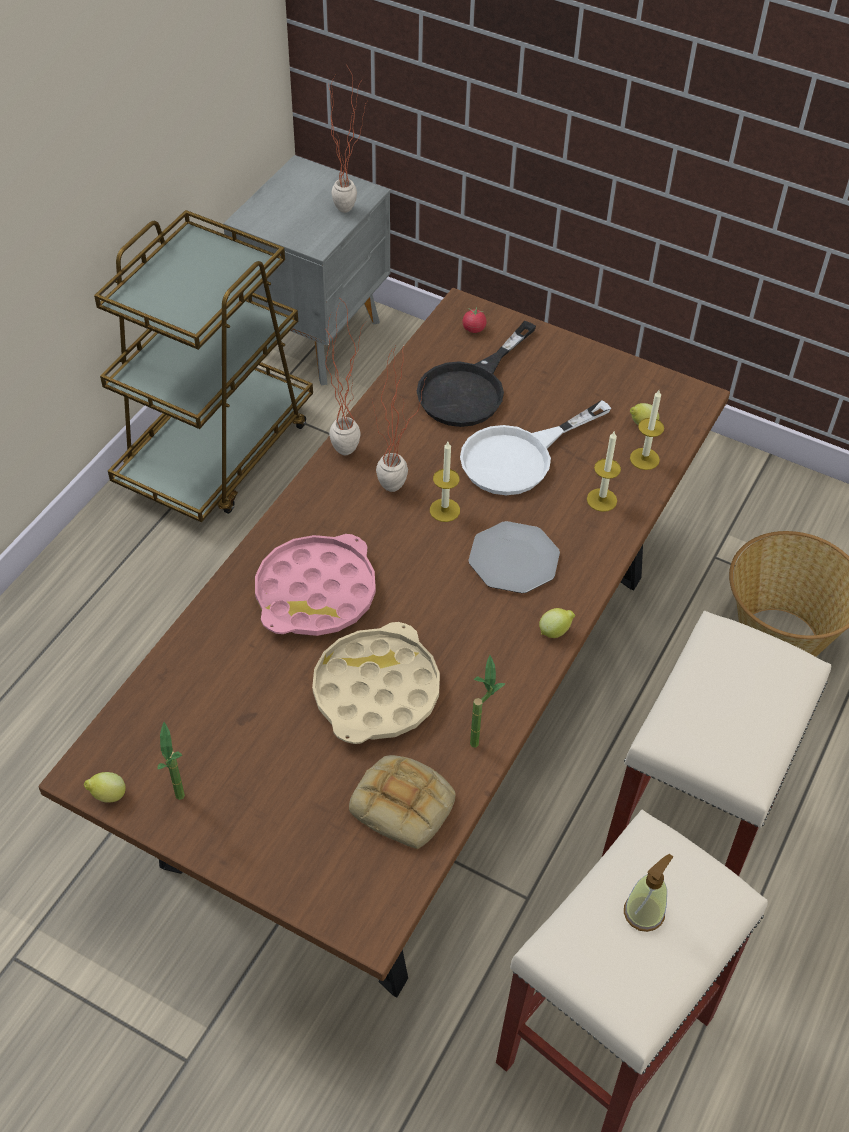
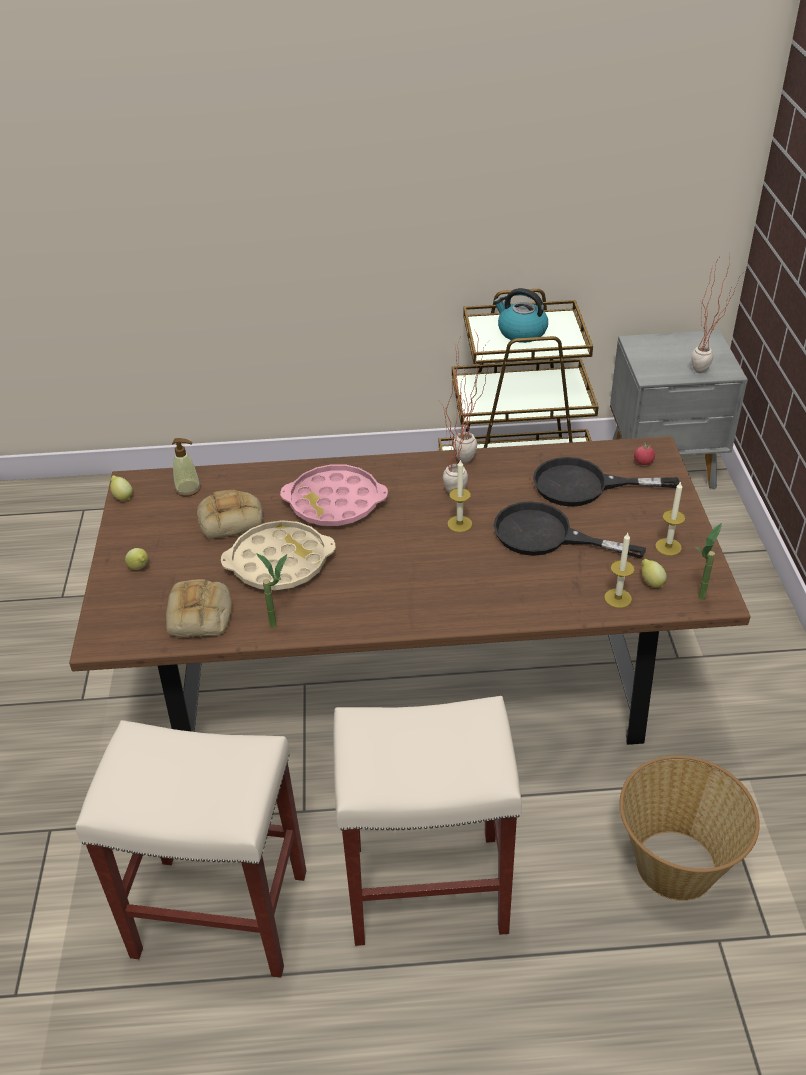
camera: 60 degrees right, 10 degrees down
(183, 803) = (136, 526): potted plant -> potted plant (699, 602)
(184, 282) = (521, 332): none -> kettle
(257, 701) = (231, 519): none -> bread
(514, 559) = (449, 574): plate -> none
(519, 457) = (546, 536): white frying pan -> black frying pan
(555, 631) = (403, 622): lemon -> lemon (139, 568)
(601, 500) = (551, 593): candle -> candle (668, 547)
(644, 912) = (192, 771): soap dispenser -> soap dispenser (188, 489)

